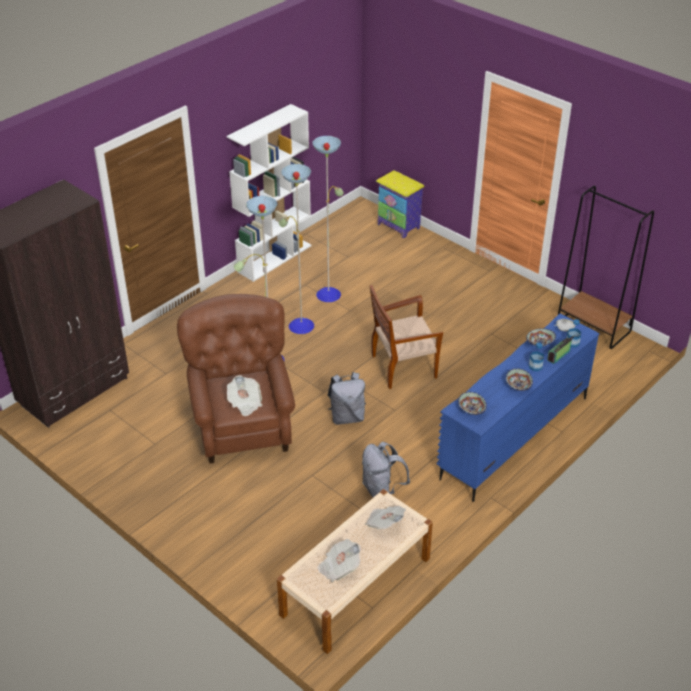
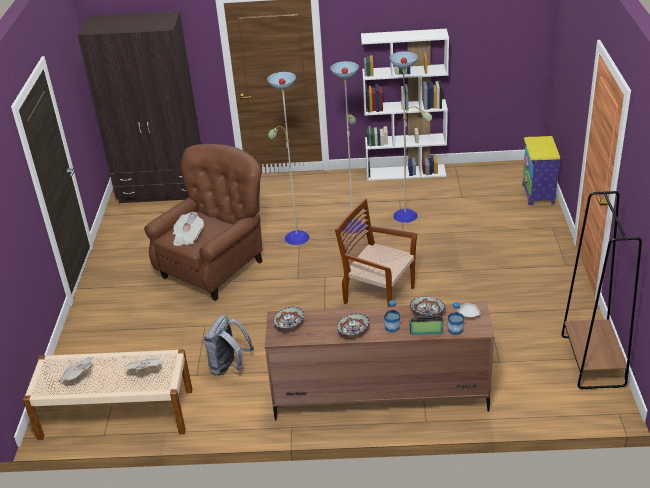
camera: 50 degrees right, 5 degrees down
(347, 417) = (285, 304): grey backpack -> none
(513, 437) = (379, 398): blue dresser -> brown dresser

